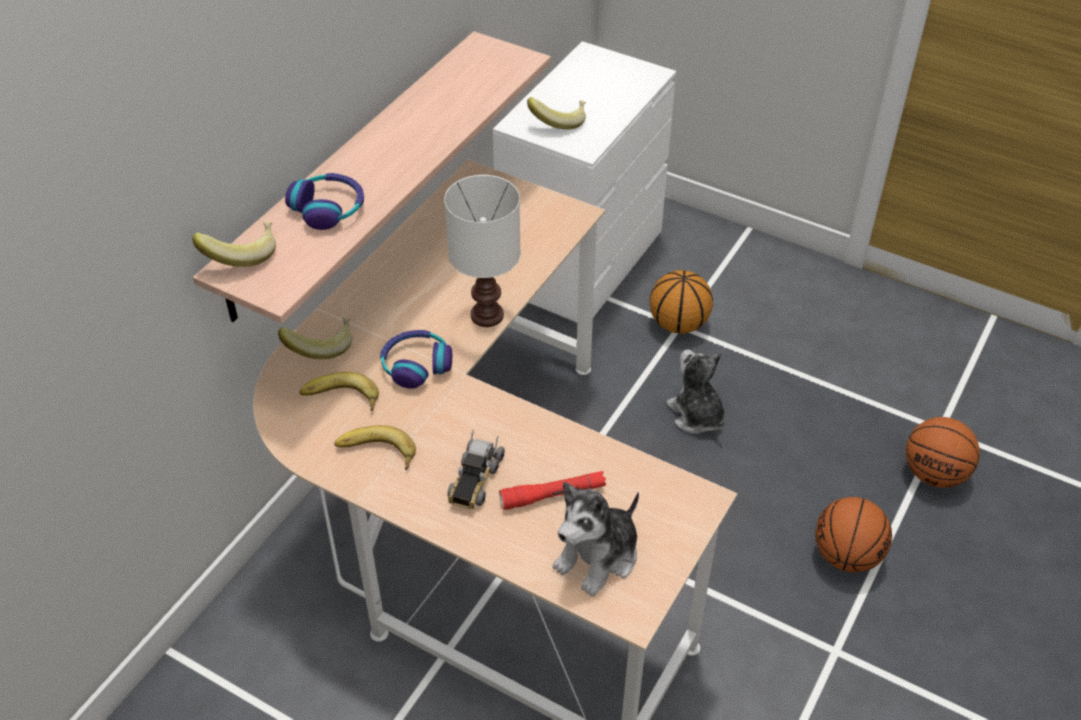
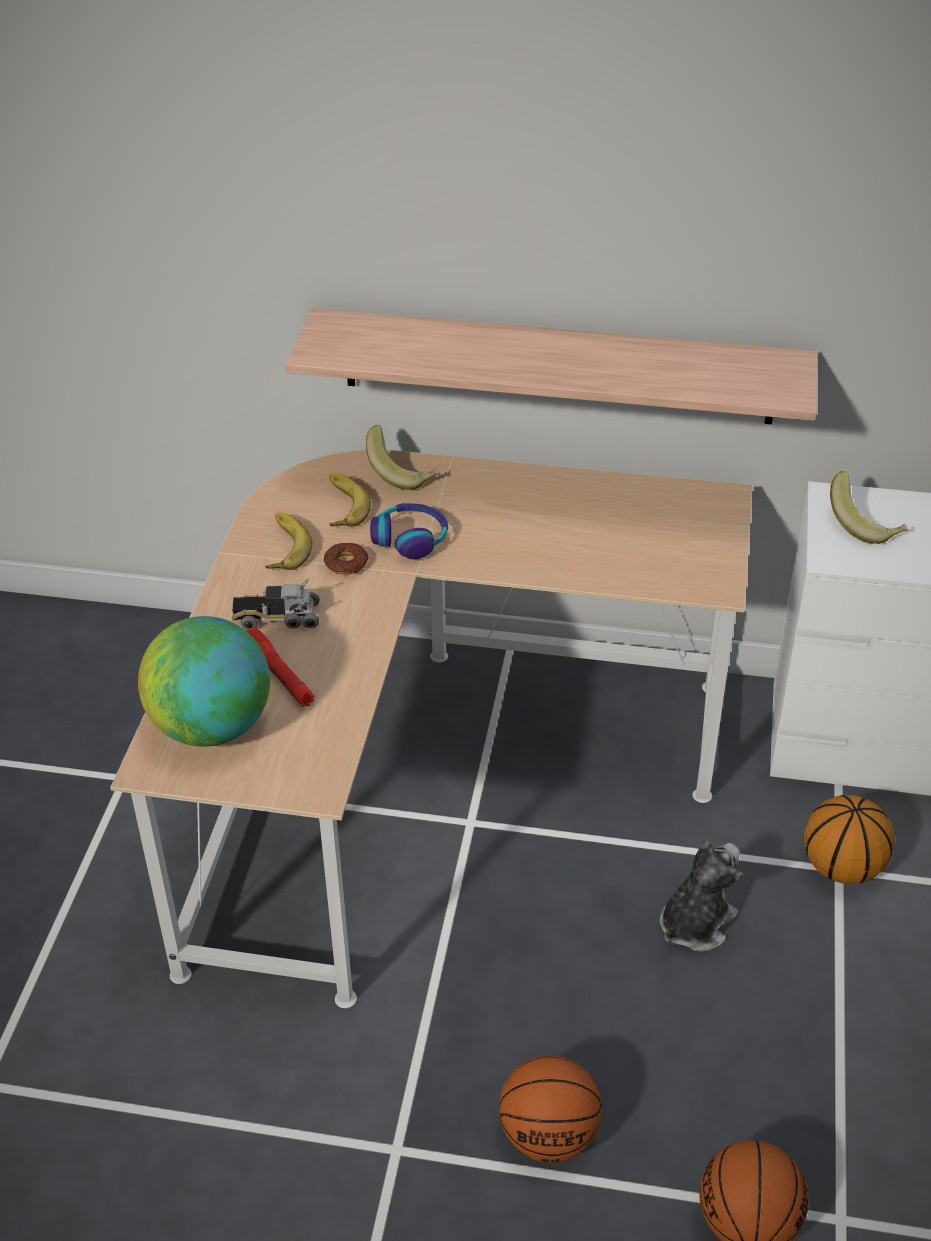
camera: 70 degrees right, 5 degrees down
(241, 254) = (353, 321): banana -> none
(328, 208) = (445, 346): headphones -> none
(426, 415) = (346, 563): none -> donut
(487, 316) = (507, 566): white table lamp -> none
(598, 557) = (211, 727): plush toy -> globe

